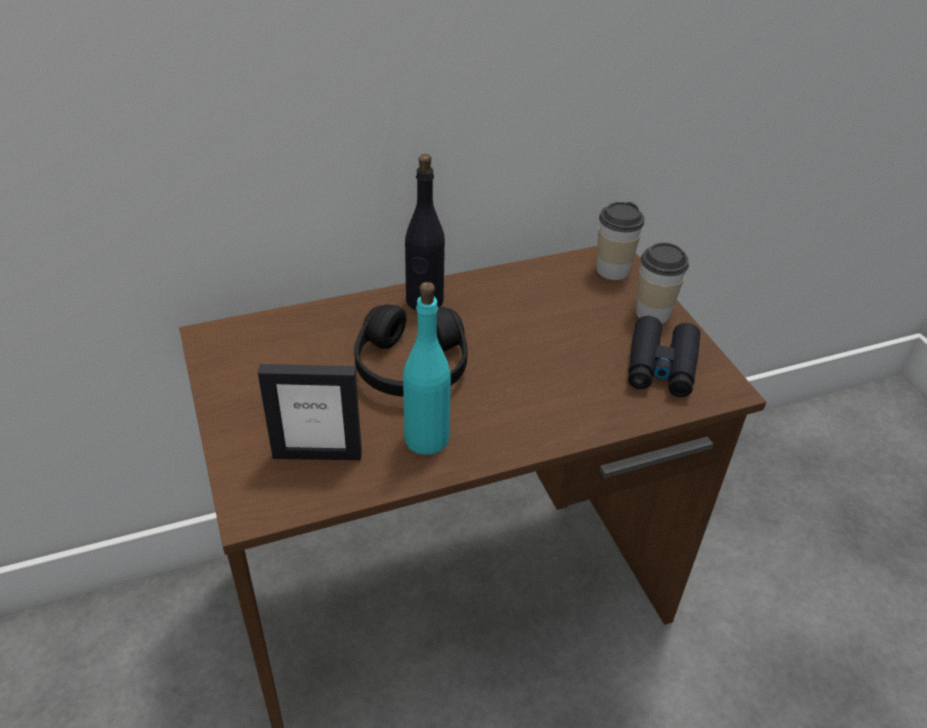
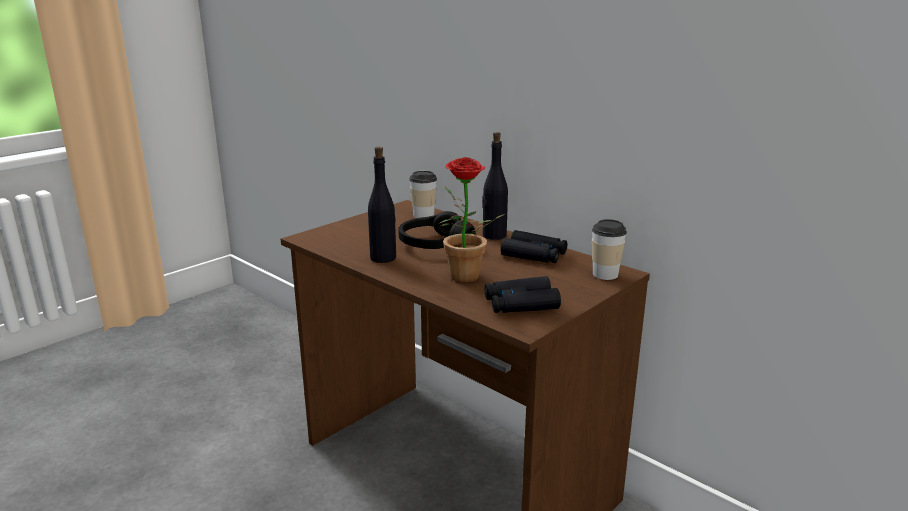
camera: 65 degrees right, 20 degrees down
(317, 454) = (350, 240): picture frame -> none
(426, 438) = (383, 258): turquoise bottle -> black bottle
(518, 296) = (534, 255): none -> black binoculars
(559, 383) = (465, 279): none -> potted plant
(652, 313) = (575, 293): cup -> cup (423, 215)

